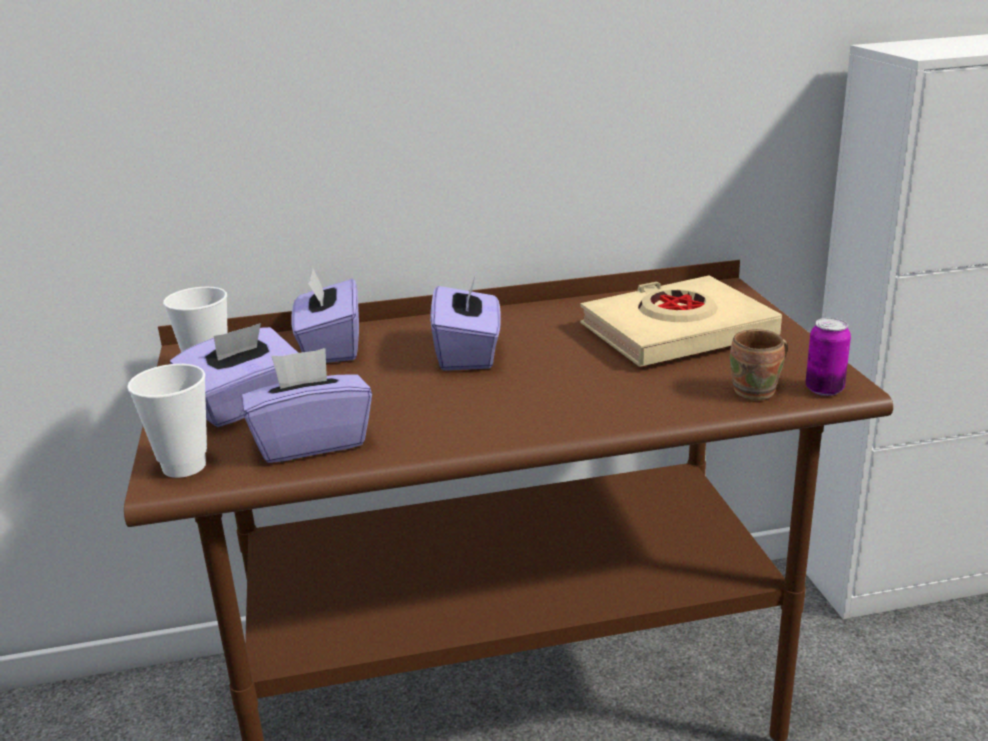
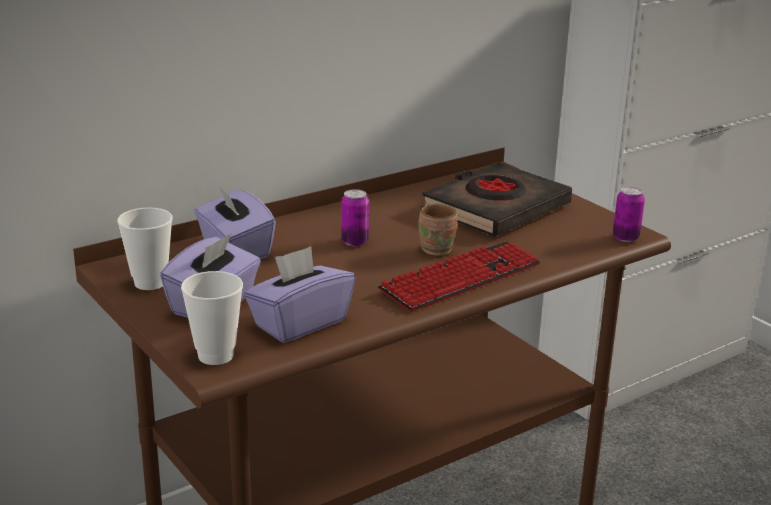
camera: 25 degrees left, 0 degrees up
(468, 353) = (354, 242): purple tissue box -> can
(553, 414) = (461, 278): none -> keyboard
(677, 332) = (495, 208): beige book -> black book
(758, 392) = (585, 245): brown mug -> brown mug (439, 250)

